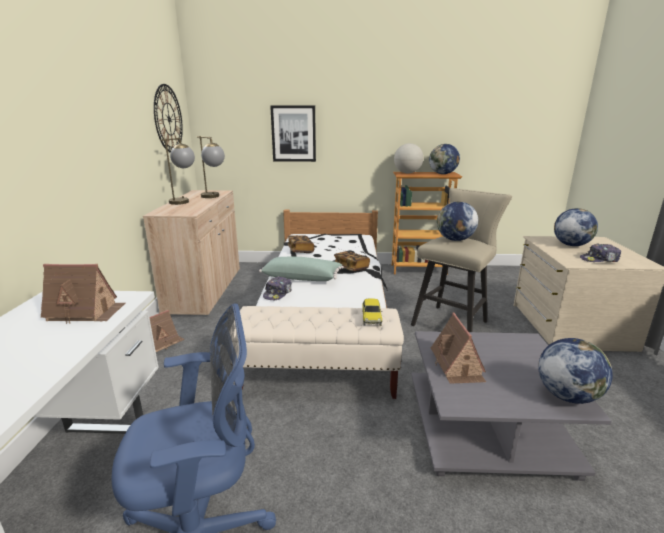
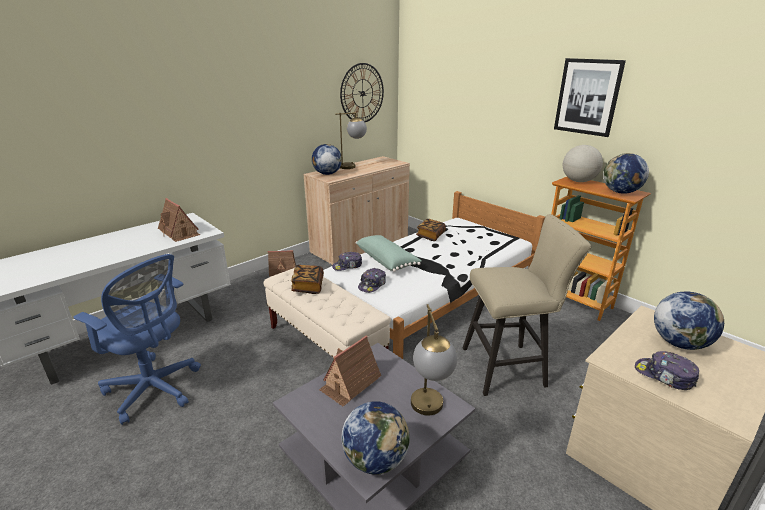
camera: 45 degrees right, 5 degrees up
(214, 197) = (380, 167): table lamp -> table lamp (429, 412)
(293, 133) = (475, 115): picture -> picture (587, 97)
(328, 297) = (372, 285): none -> cap
(351, 268) = (437, 268): book -> book (308, 286)
(371, 317) = (353, 313): toy car -> none
(454, 240) = (509, 275): globe -> globe (327, 174)

